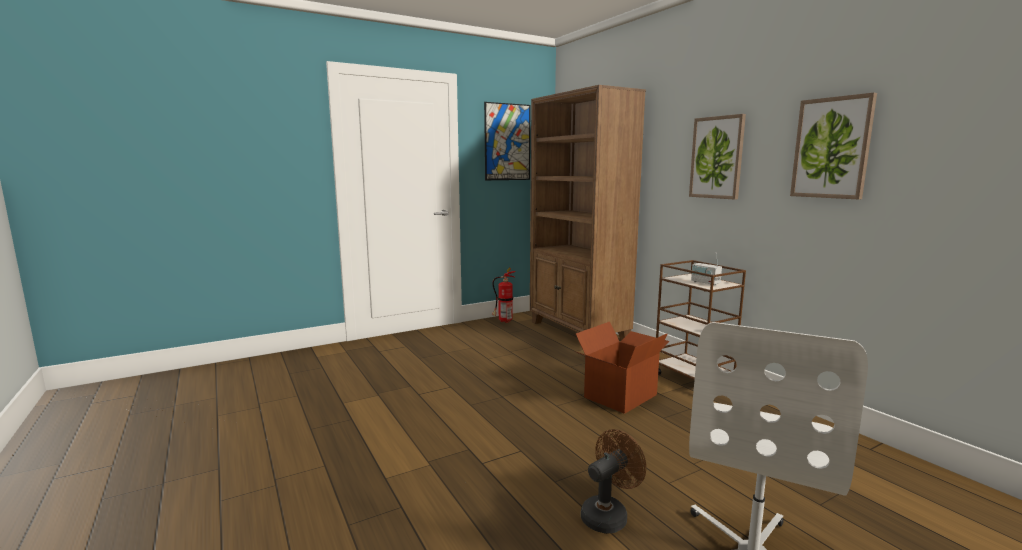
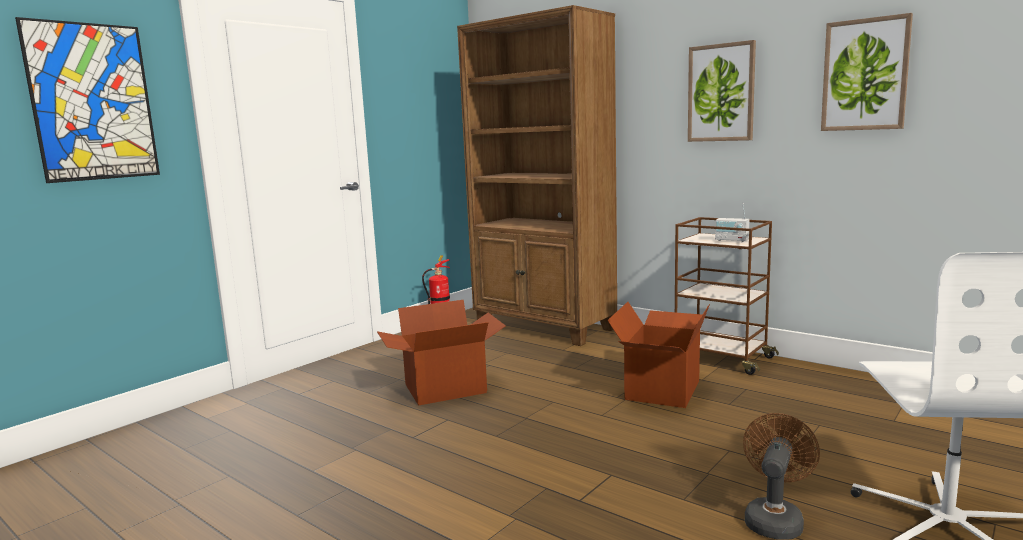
camera: 20 degrees left, 0 degrees up
(468, 365) = (445, 389): none -> cardboard box
(507, 142) = (420, 85): picture -> picture (92, 102)

